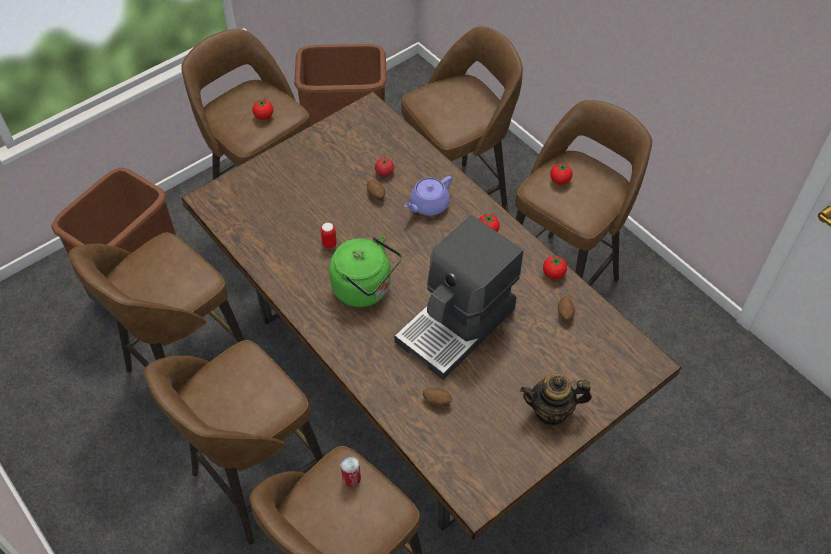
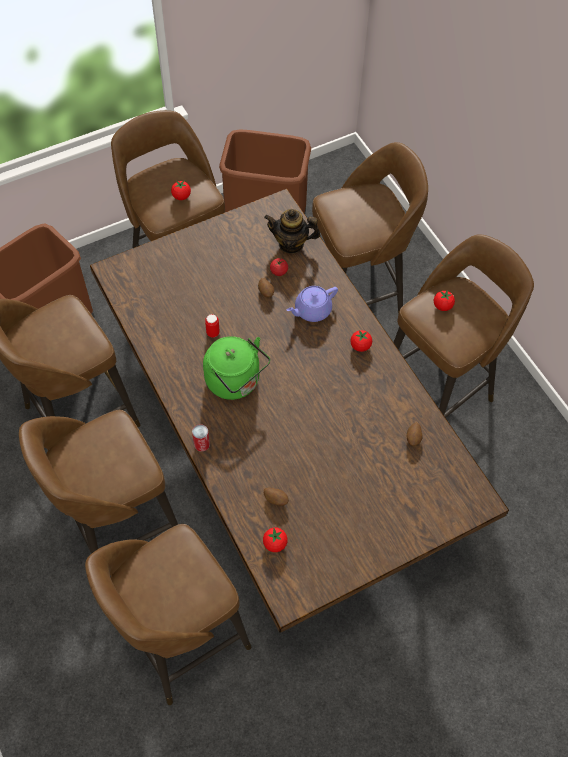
camera: 10 degrees right, 5 degrees up
(351, 478) = (185, 555): can -> can (201, 444)
(457, 325) = (311, 432): coffee machine -> none
(551, 411) = (377, 529): teapot -> teapot (291, 244)
(553, 273) = (412, 398): tomato -> tomato (275, 543)

